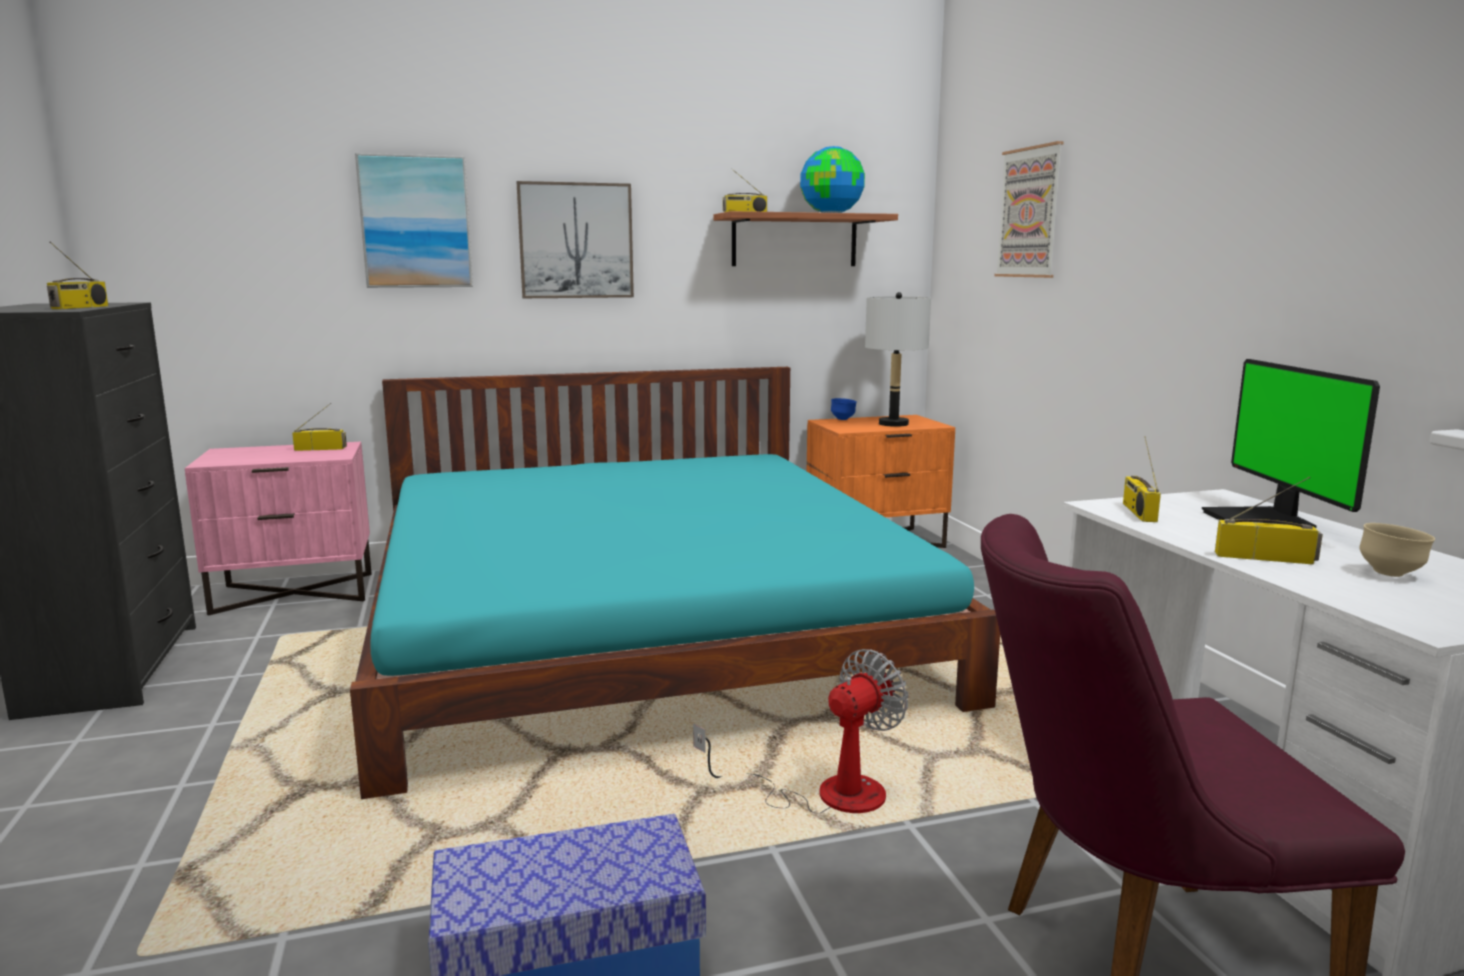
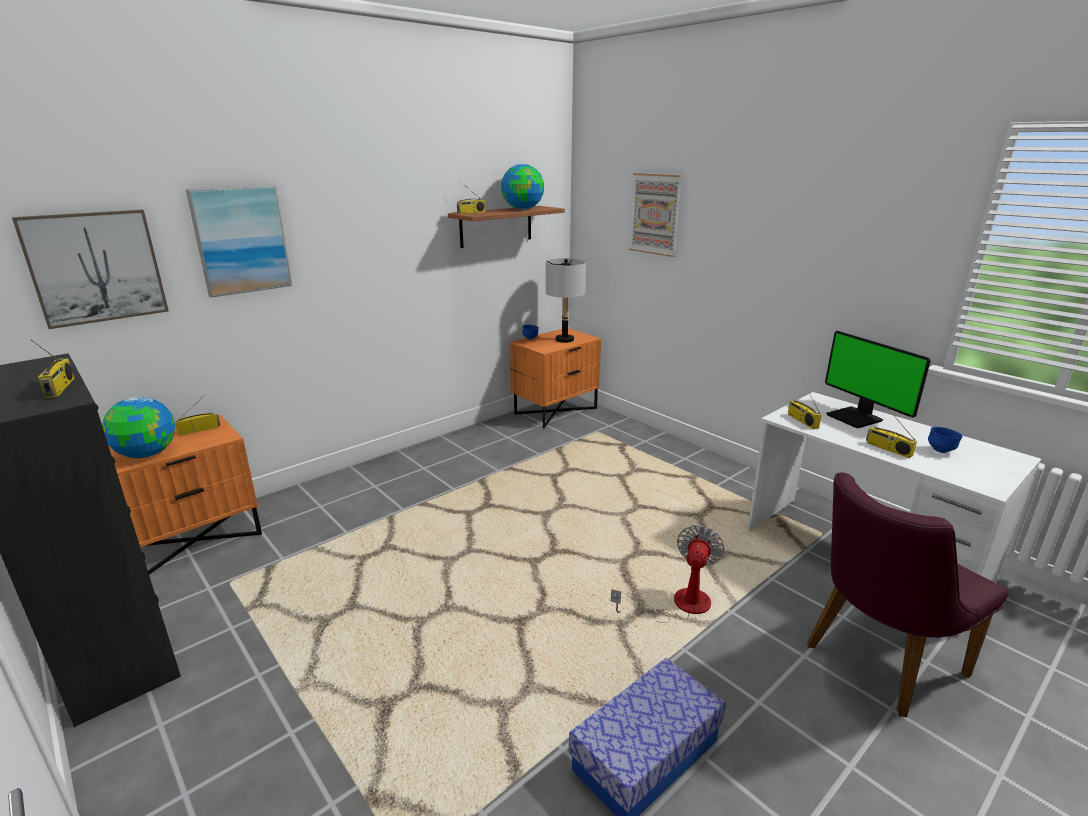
camera: 25 degrees left, 10 degrees up
(243, 459) = (147, 454): none -> globe
(295, 592) = (196, 539): pink nightstand -> orange nightstand
(576, 241) = (360, 242): picture -> picture (95, 267)
(641, 626) = (476, 510): turquoise bed -> none
(1265, 558) = (888, 449): radio -> radio turned 120 degrees counterclockwise
(1391, 574) = (941, 451): beige bowl -> blue bowl

